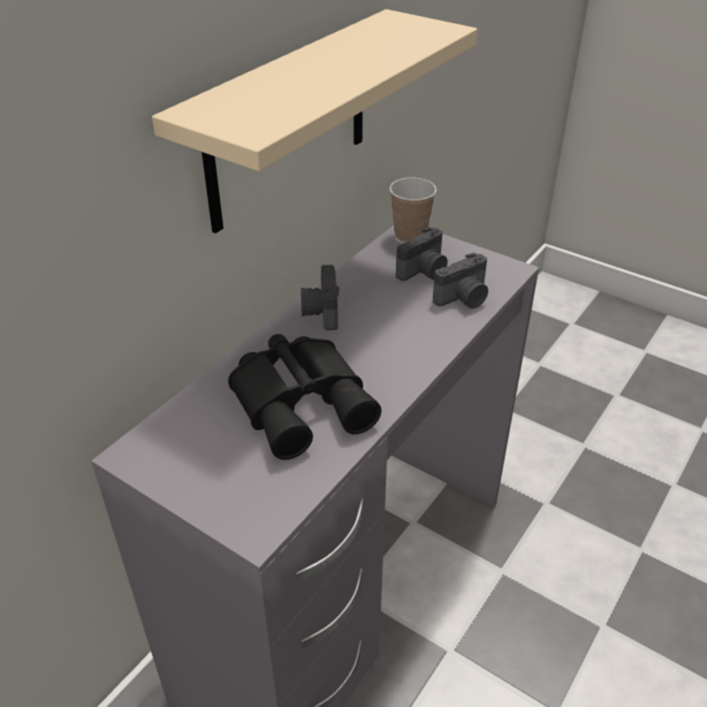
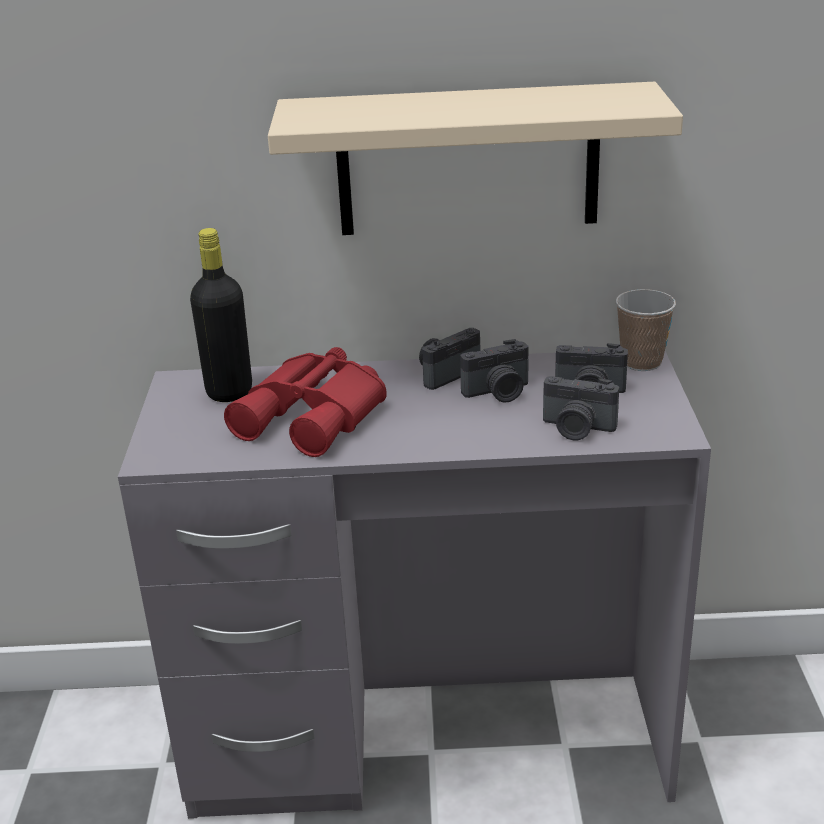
camera: 55 degrees right, 10 degrees down
(198, 430) = (229, 391): none -> black bottle
(303, 402) = (315, 416): black binoculars -> red binoculars
(378, 304) = (499, 393): none -> camera

